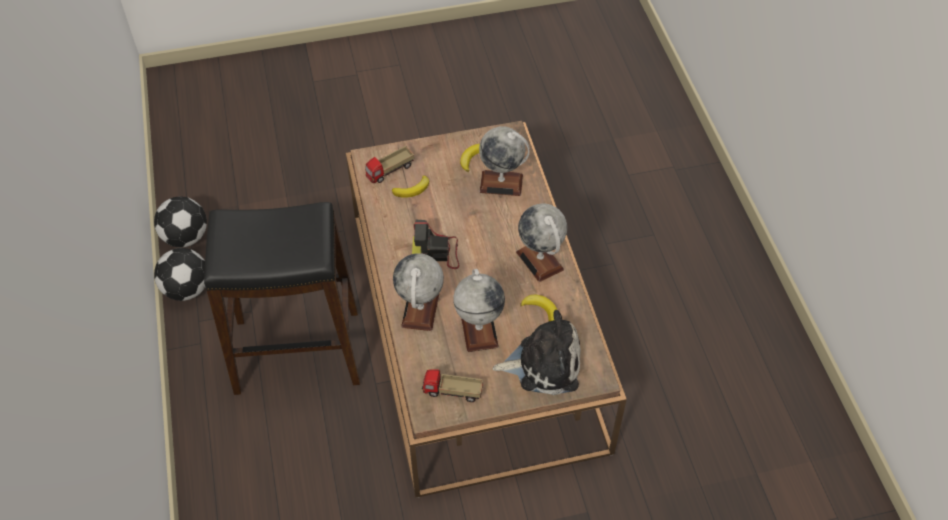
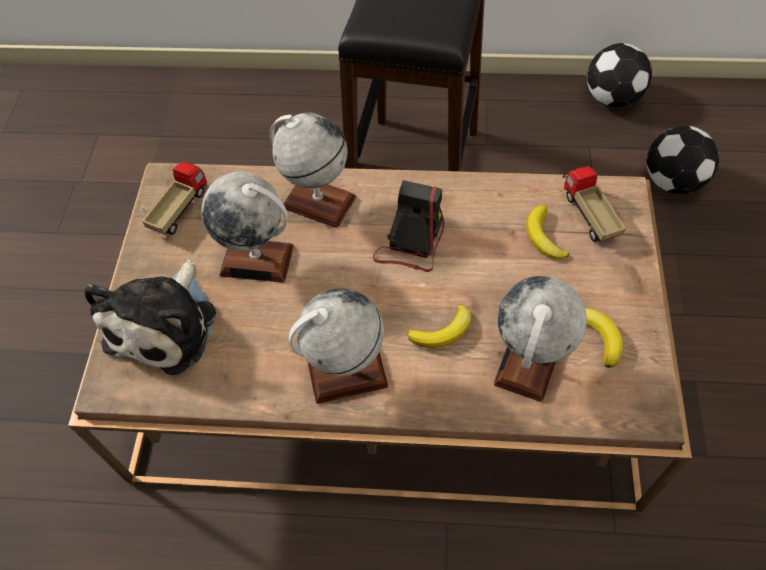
camera: 110 degrees right, 5 degrees up
(187, 288) = (534, 93): football -> football (673, 181)
(541, 310) = (254, 348): banana -> banana (443, 331)

